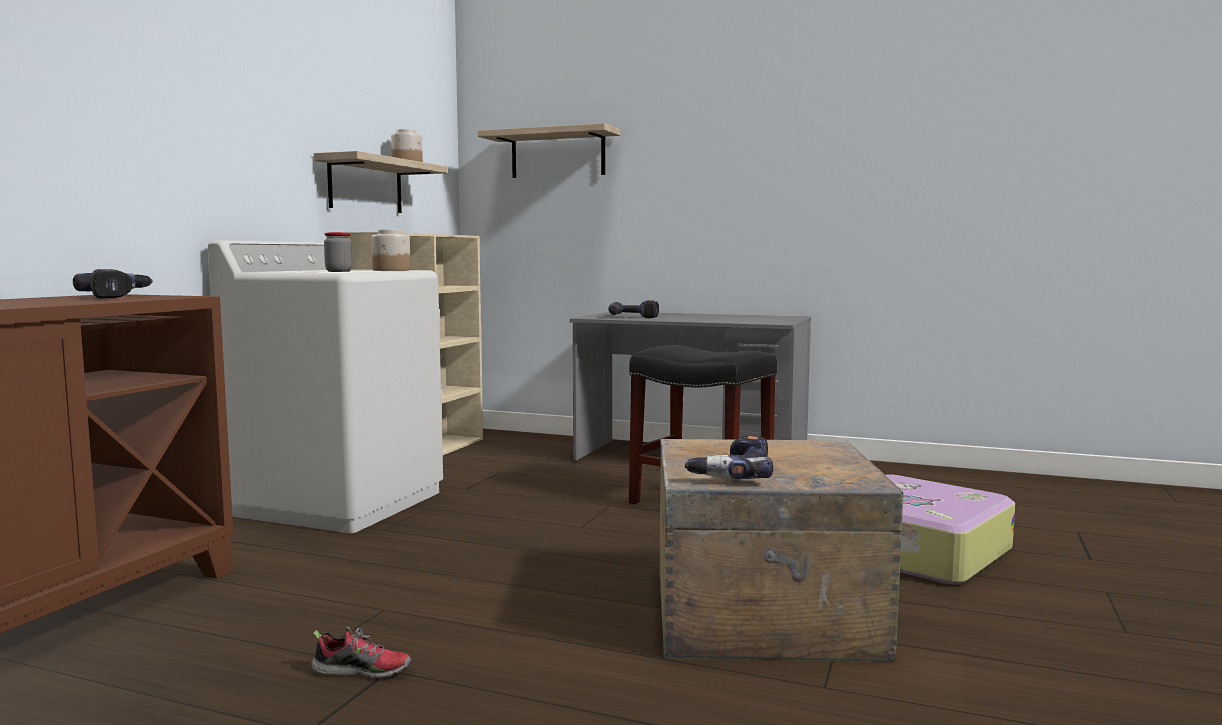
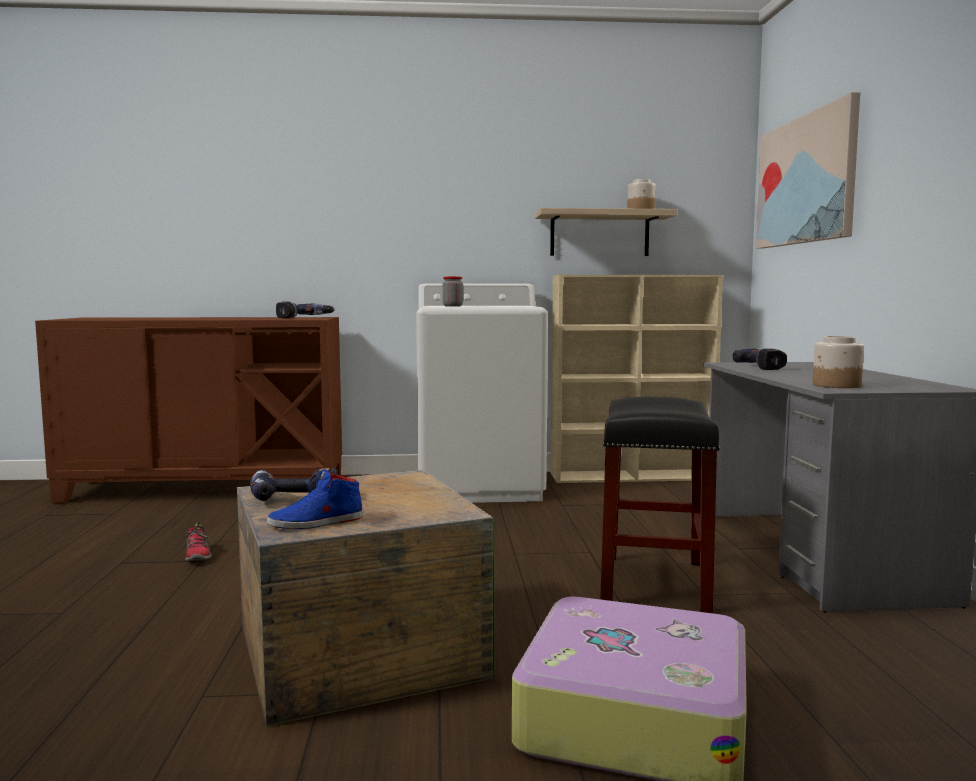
camera: 65 degrees right, 0 degrees up
(391, 270) = (507, 306): jar -> jar (836, 385)
(558, 154) = (806, 180): shelf -> picture
(838, 474) = (316, 522): none -> blue shoe

